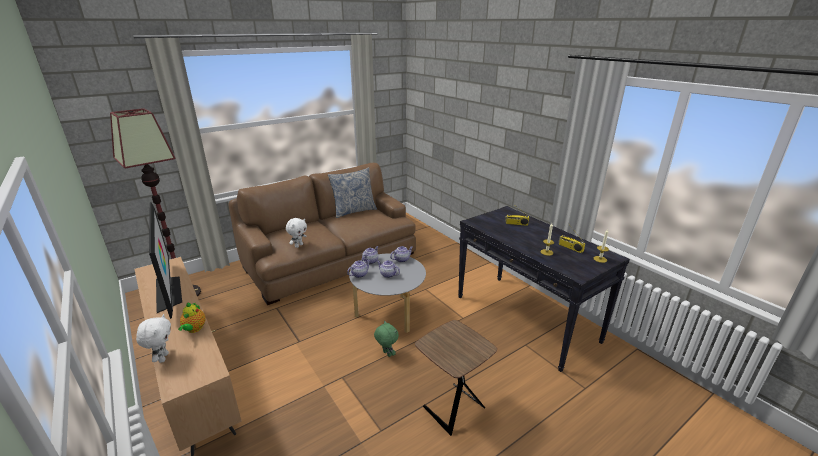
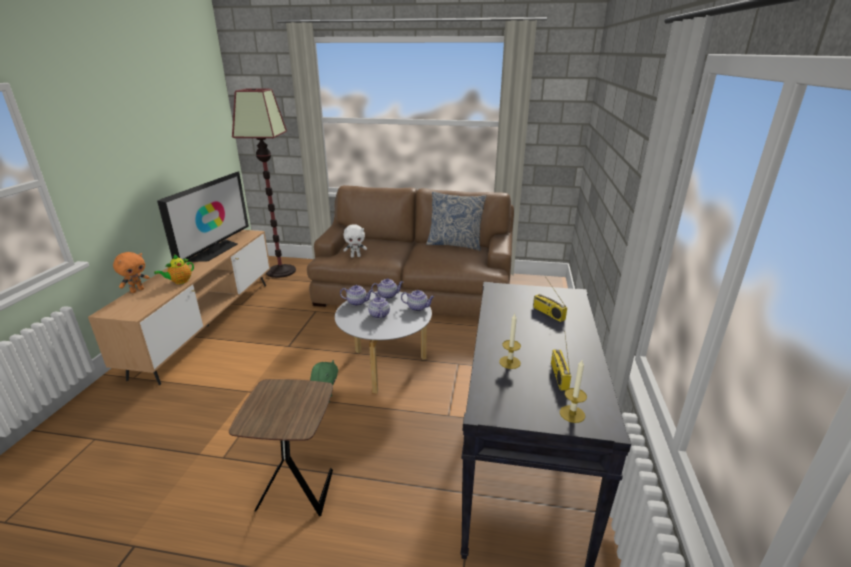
camera: 45 degrees right, 0 degrees up
(162, 357) = (137, 290): white plush toy -> orange plush toy

